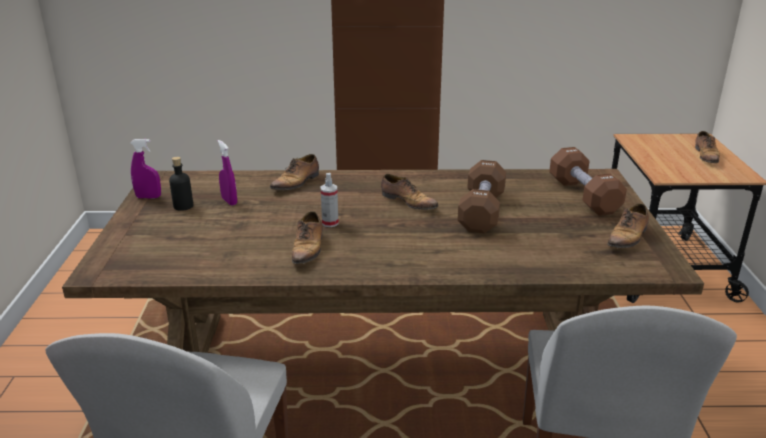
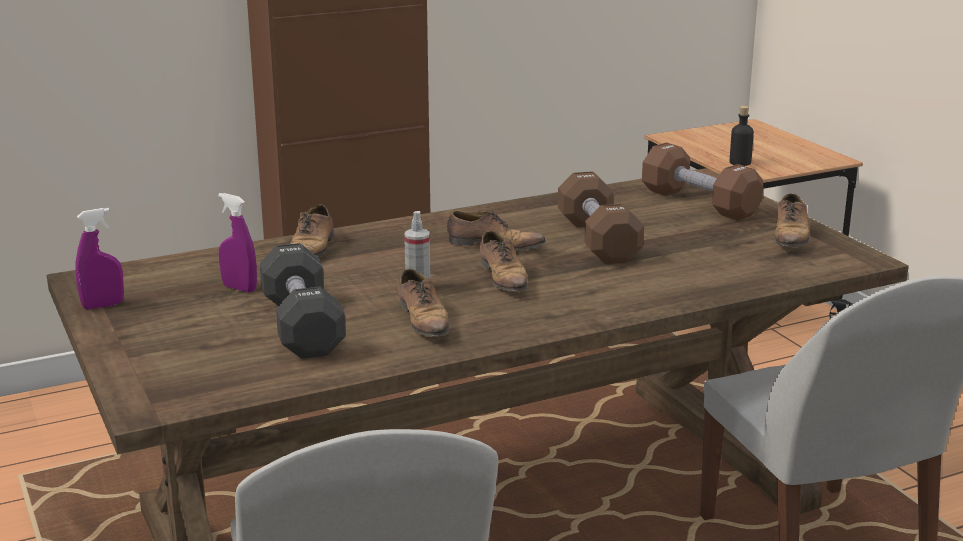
camera: 25 degrees left, 5 degrees down
(183, 206) = (175, 306): black bottle -> black bottle (740, 162)
(235, 236) = (302, 326): none -> black dumbbell
(706, 156) = (774, 144): shoe -> shoe (504, 278)

